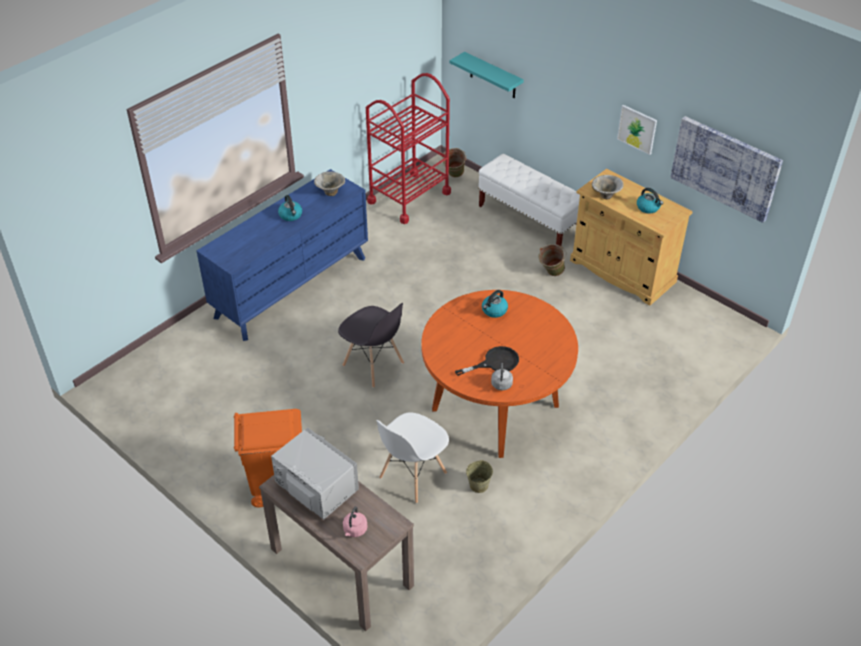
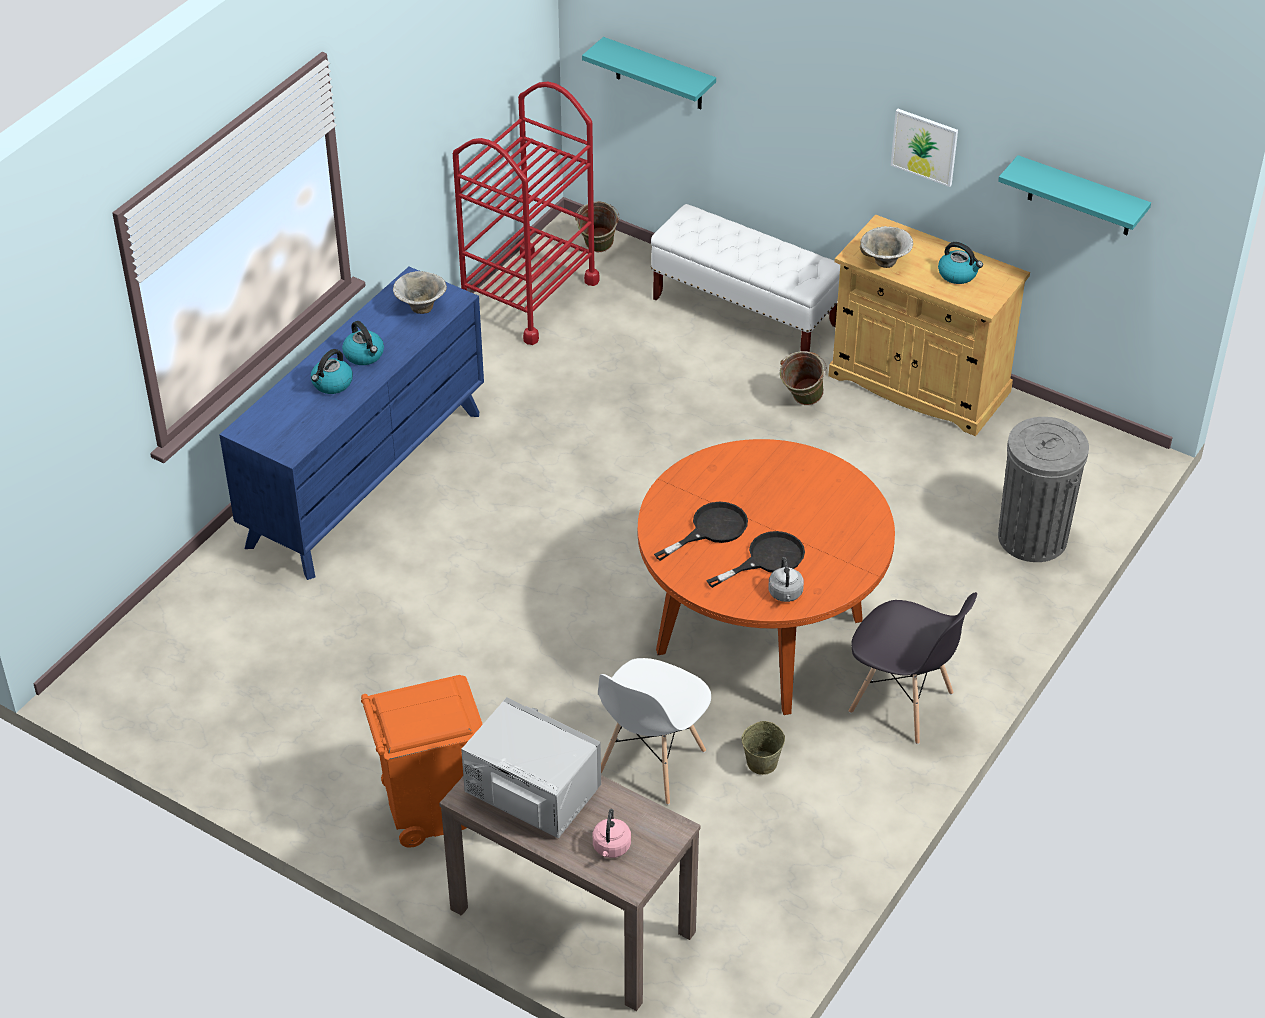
camera: 10 degrees left, 0 degrees up
(373, 365) = (541, 592): grey chair -> grey chair (902, 704)
(466, 340) = (711, 530): none -> black frying pan
(494, 311) = (745, 475): kettle -> kettle (332, 384)
(672, 370) = (1032, 537): none -> grey trash can
(726, 167) = (1080, 197): picture -> turquoise shelf

